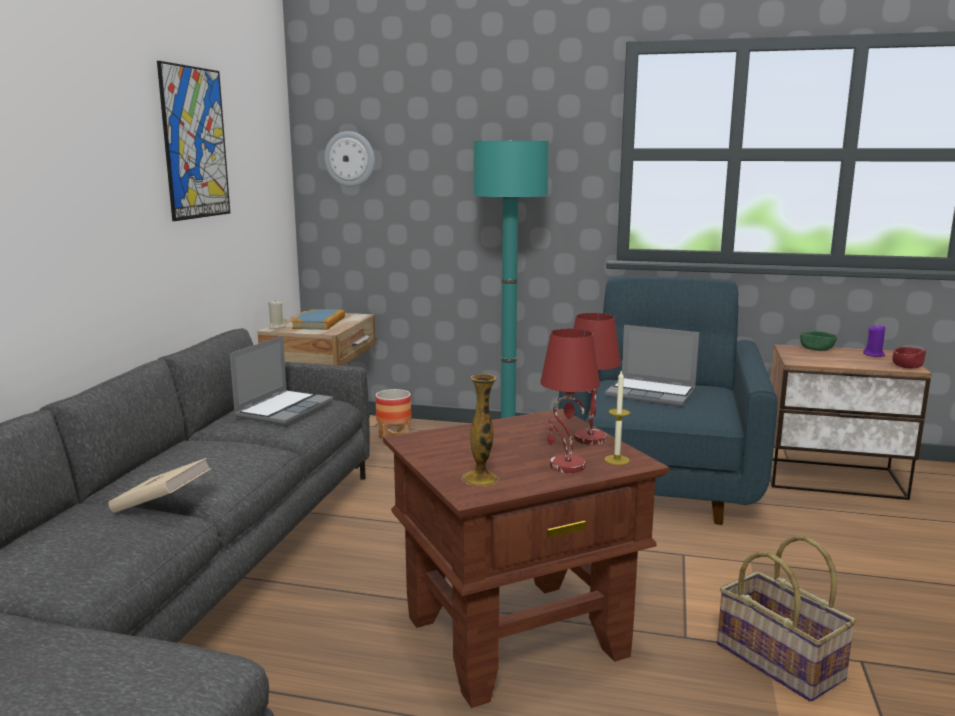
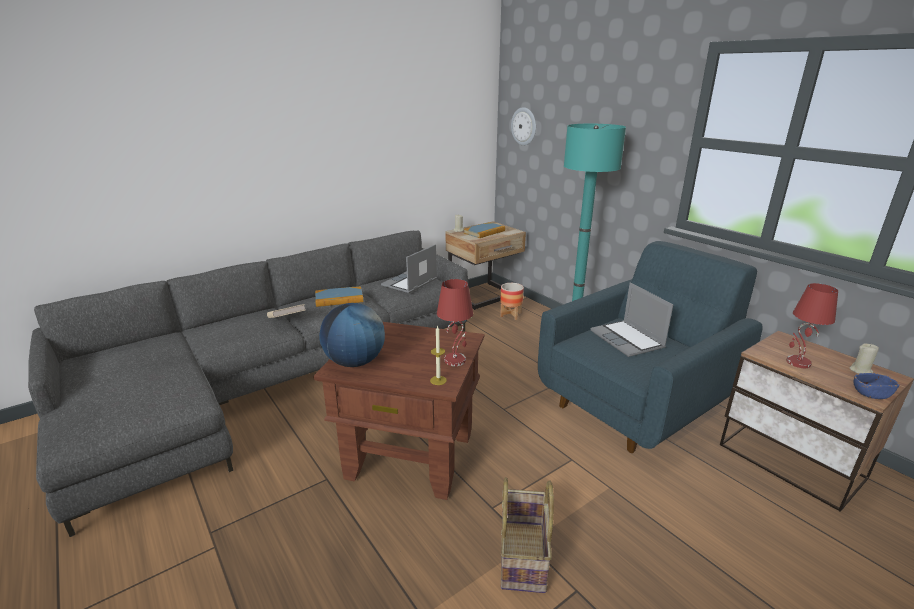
camera: 40 degrees right, 10 degrees up
(195, 143) = (402, 119): picture -> none
(204, 453) = (339, 299): none -> book
(284, 409) = (410, 283): laptop -> laptop turned 150 degrees clockwise
(480, 479) = (355, 362): vase -> globe
(566, 466) = (406, 372): red table lamp -> red table lamp (797, 362)
(816, 349) = (809, 347): green bowl -> none
(873, 355) = (861, 371): purple candle -> beige candle
(907, 366) = (871, 394): red bowl -> blue bowl

